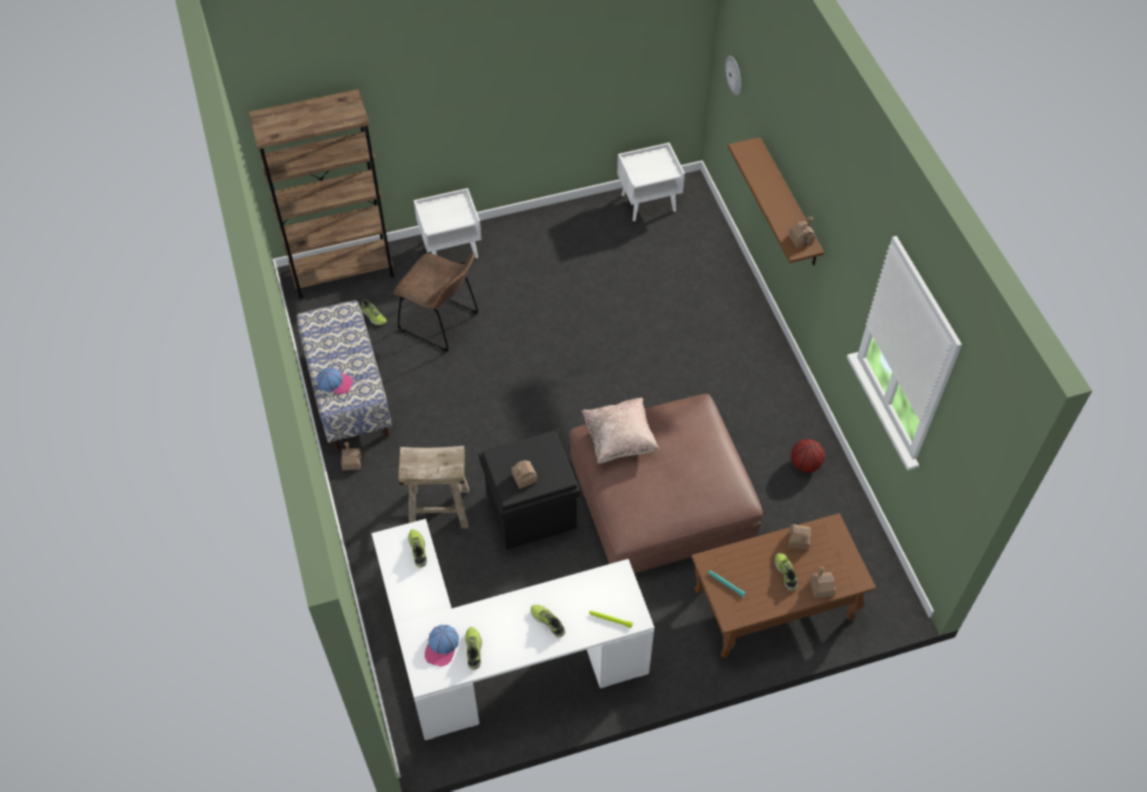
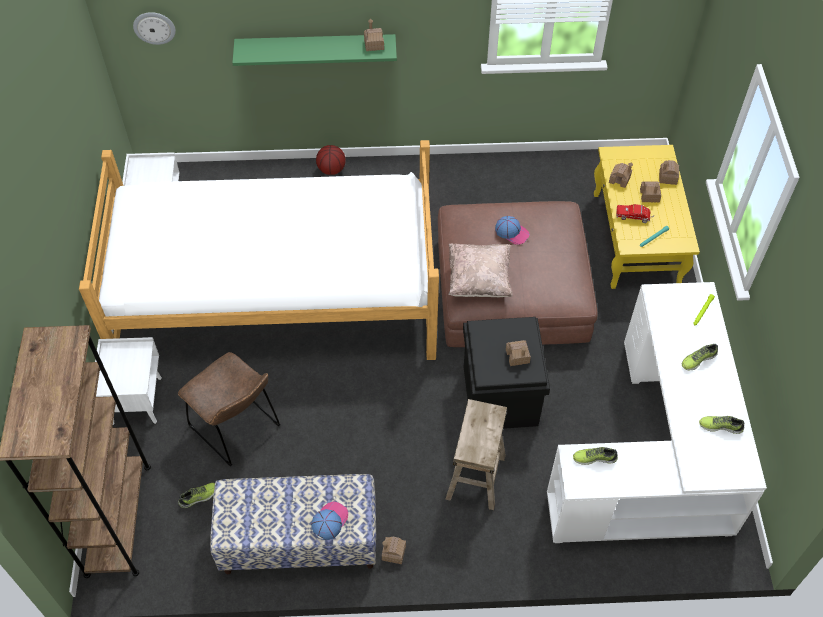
camera: 75 degrees left, 0 degrees up
(442, 323) = (237, 429): brown chair -> brown chair turned 90 degrees clockwise
(442, 647) = (714, 453): cap -> cap (512, 232)
(587, 313) = (277, 296): none -> bed
(750, 561) = (634, 216): none -> toy truck
(772, 604) = (636, 239): brown coffee table -> yellow coffee table
(786, 573) = (649, 195): shoe -> toy house
(789, 204) = (316, 49): brown shelf -> green shelf
(805, 464) = (504, 180): basketball -> basketball (331, 169)

